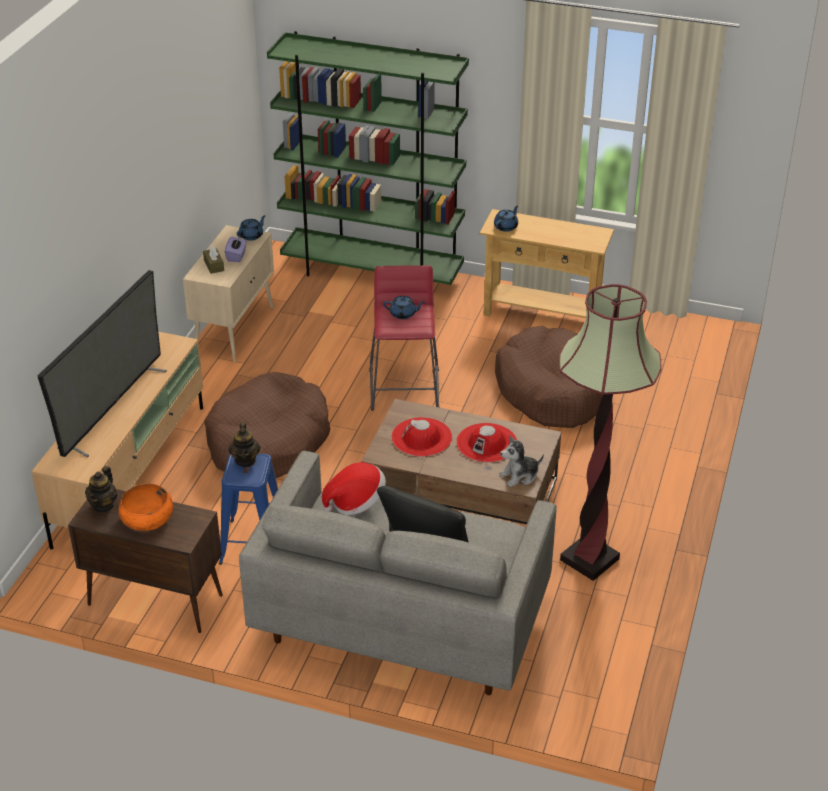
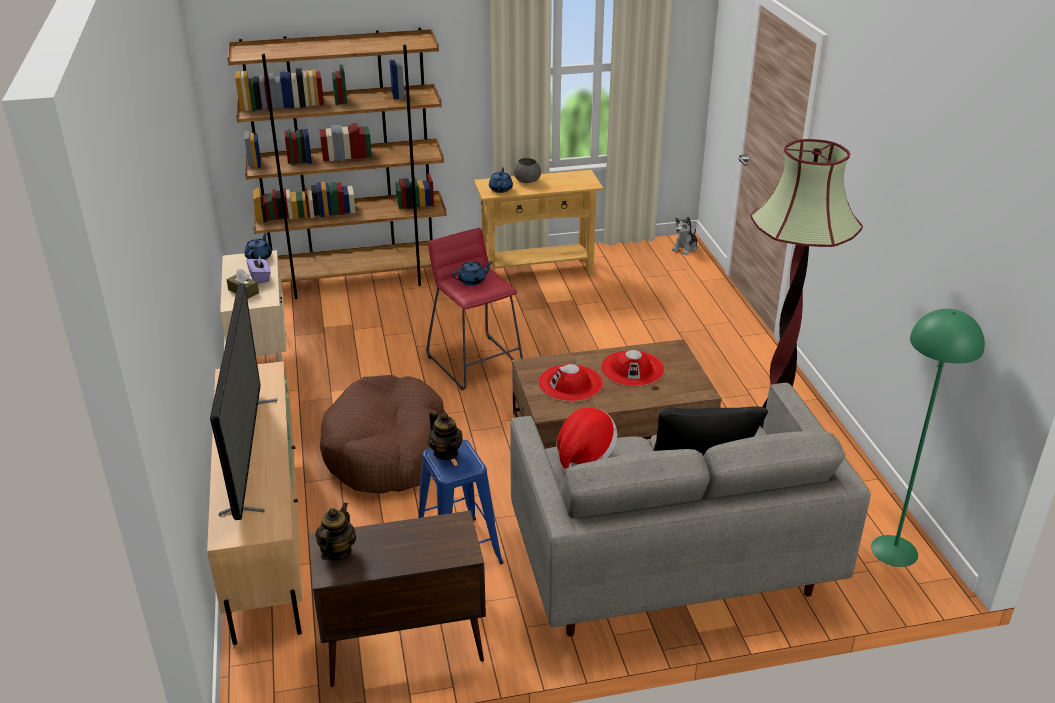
camera: 30 degrees left, 5 degrees down
(103, 505) = (337, 551): teapot -> teapot turned 150 degrees counterclockwise
(147, 518) = (400, 545): orange bowl -> none
(372, 273) = (357, 280): green bookcase -> brown bookcase
(520, 476) = (689, 385): plush toy -> plush toy (685, 248)
(539, 224) = (526, 180): none -> grey bowl
(552, 391) = (605, 324): brown dog bed -> none
(600, 692) = (894, 551): none -> green floor lamp

